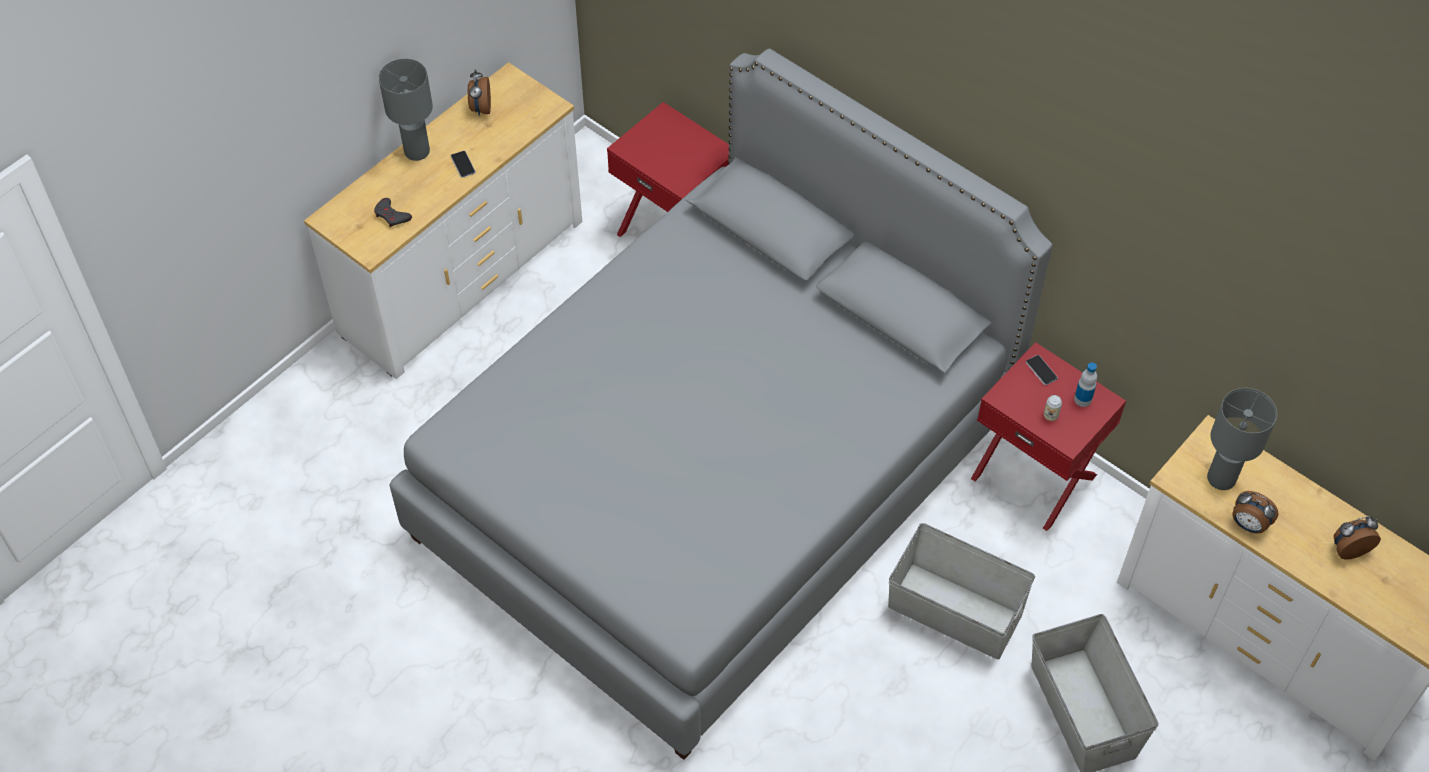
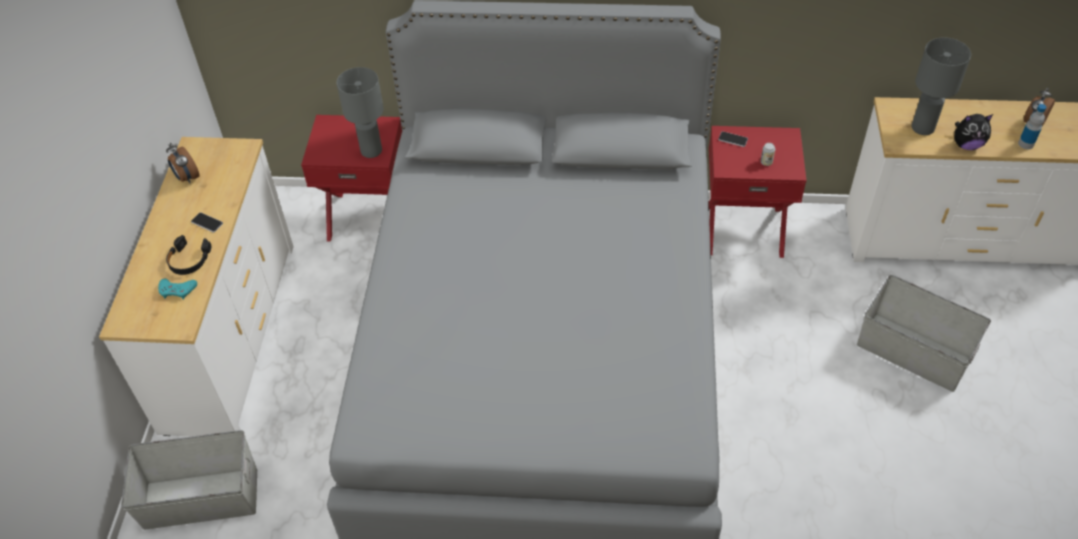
camera: 35 degrees left, 5 degrees down
(392, 215) = (177, 290): grey game controller -> turquoise game controller
(417, 152) = (159, 234): grey table lamp -> grey table lamp (372, 151)
(422, 192) = (189, 260): none -> black headphones
(954, 610) = (778, 341): grey storage box -> grey storage box (200, 498)
(1082, 399) = (775, 142): bottle -> bottle (1026, 144)
(1248, 525) = (966, 145): alarm clock -> plush toy

